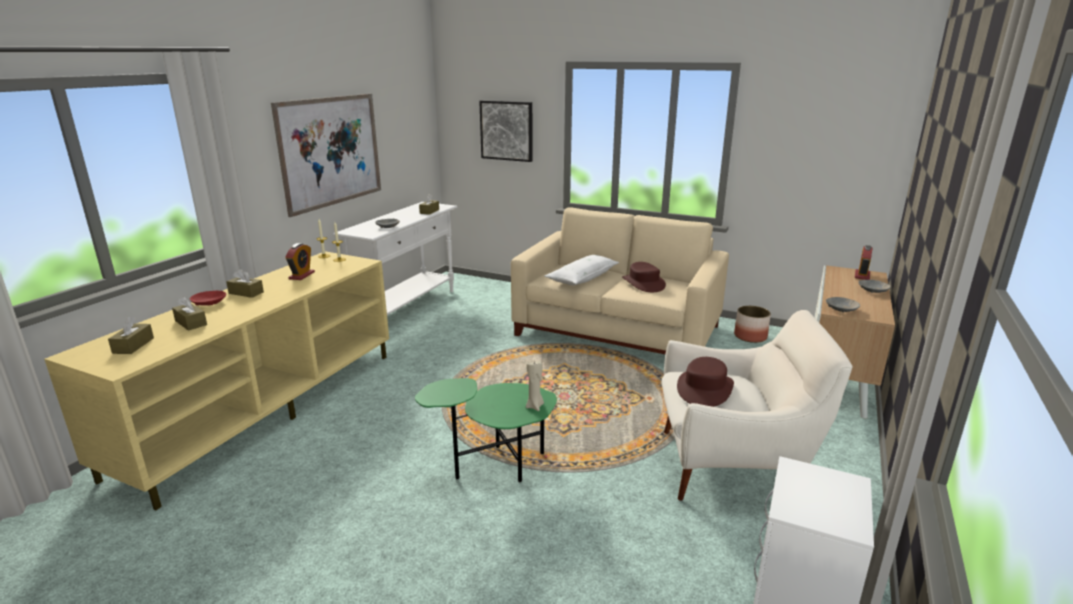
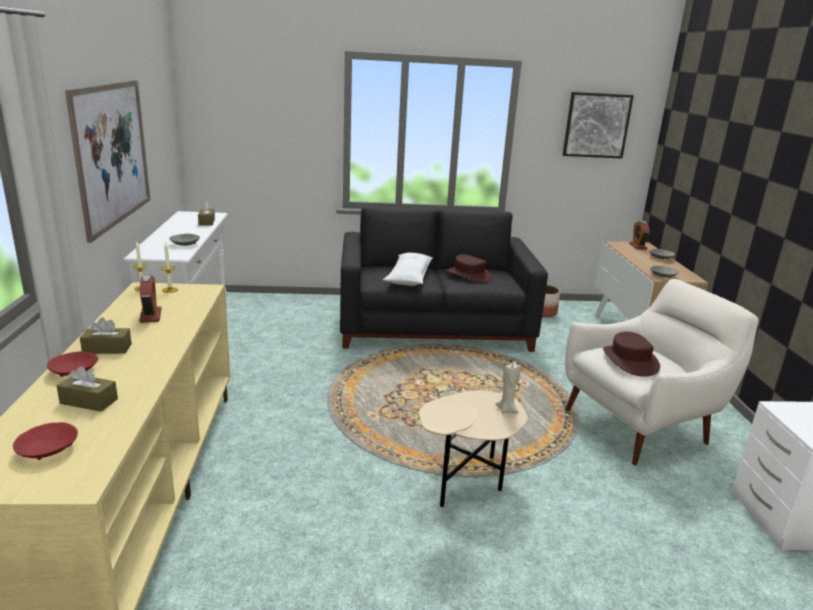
camera: 30 degrees left, 0 degrees up
(133, 345) = (47, 449): brown tissue box -> red bowl
(496, 467) = (465, 484): green side table -> beige side table
(506, 130) = (273, 125): picture -> picture (596, 125)
(618, 331) = (434, 326): beige sofa -> black sofa

